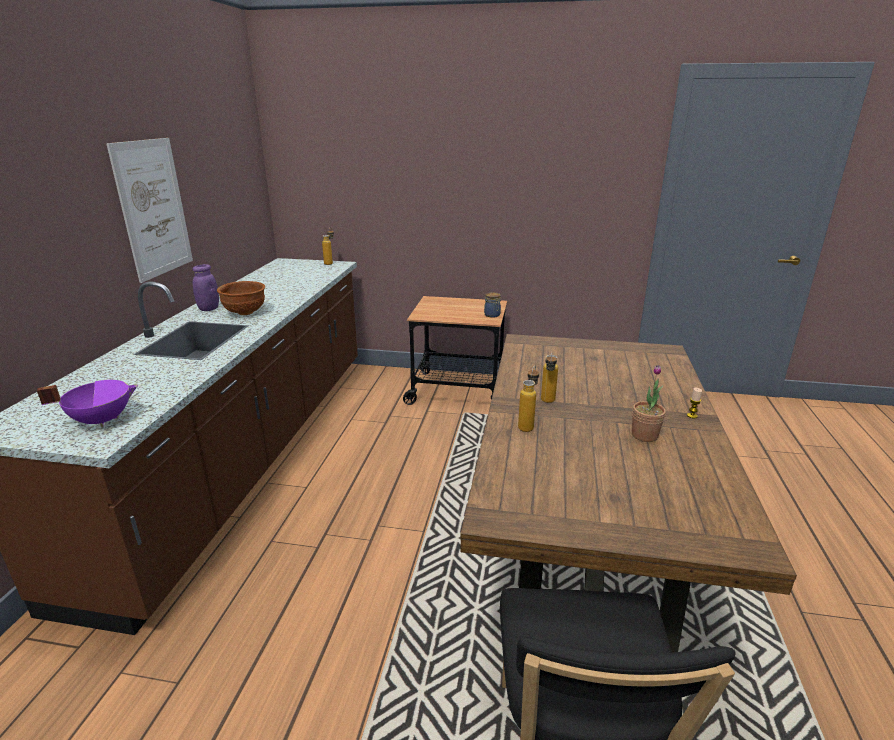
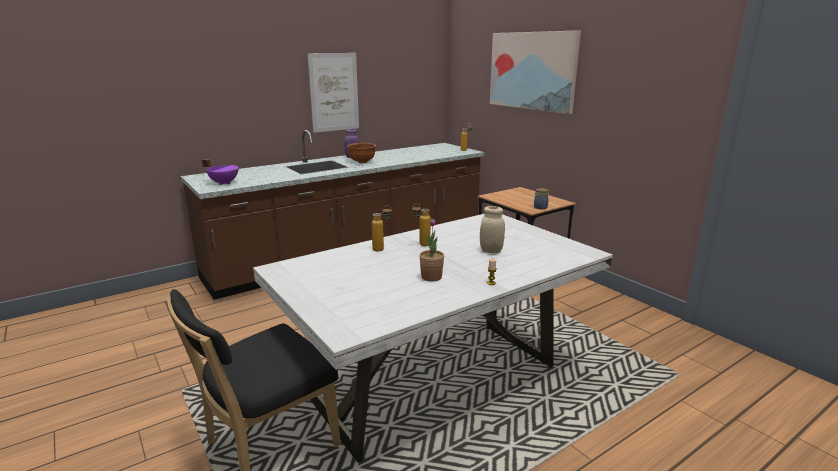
camera: 45 degrees right, 5 degrees down
(419, 152) = (532, 71): none -> picture
(584, 554) = (435, 383): brown dining table -> white dining table
(612, 381) = (491, 251): none -> beige jar

